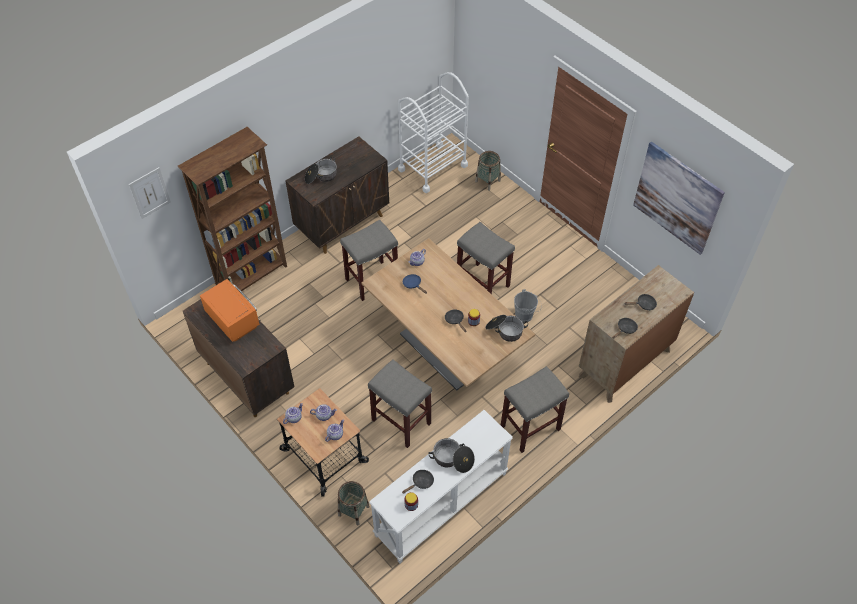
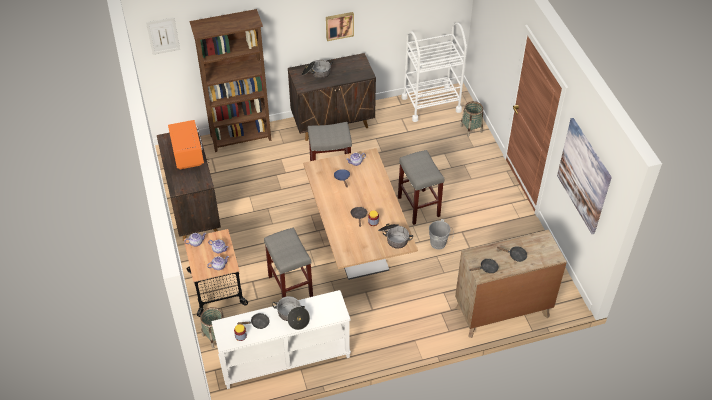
camera: 25 degrees right, 5 degrees down
(331, 115) = (339, 25): none -> picture
(530, 428) = (390, 331): grey stool -> none

